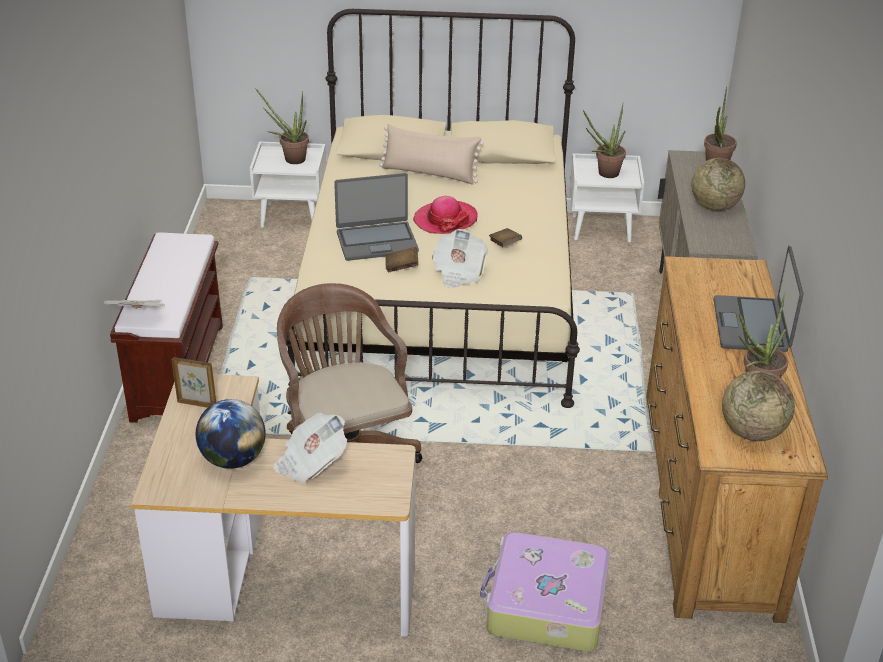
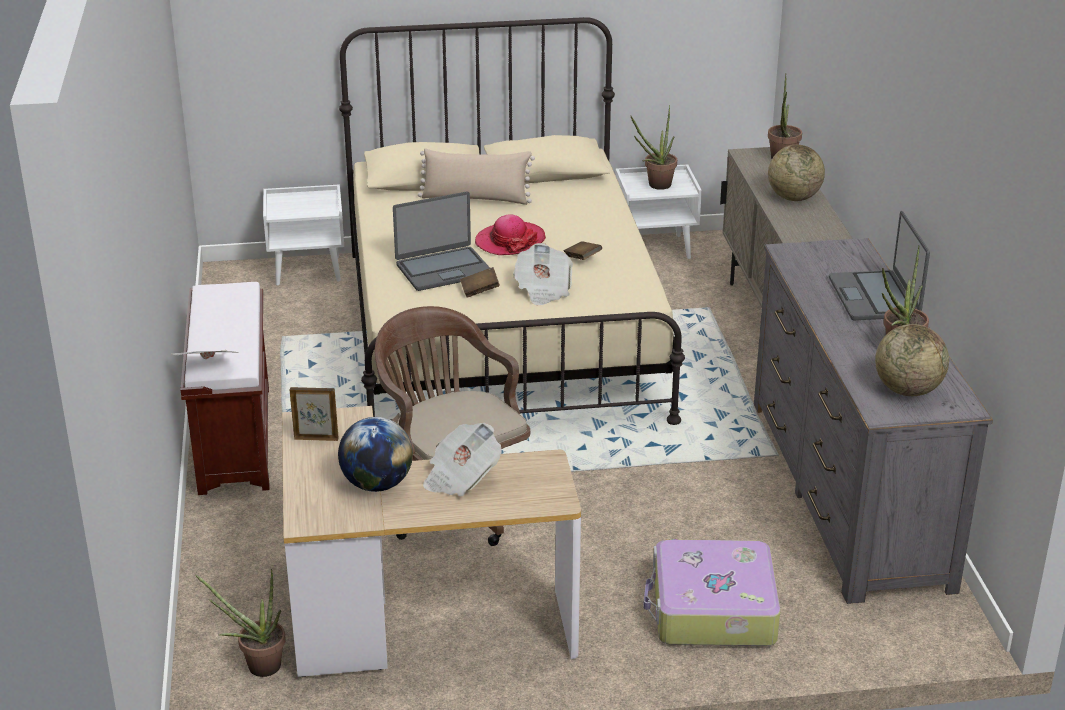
camera: 10 degrees left, 5 degrees down
(290, 159) = (305, 203): potted plant -> potted plant (257, 666)
(709, 498) = (847, 491): brown dresser -> grey dresser

